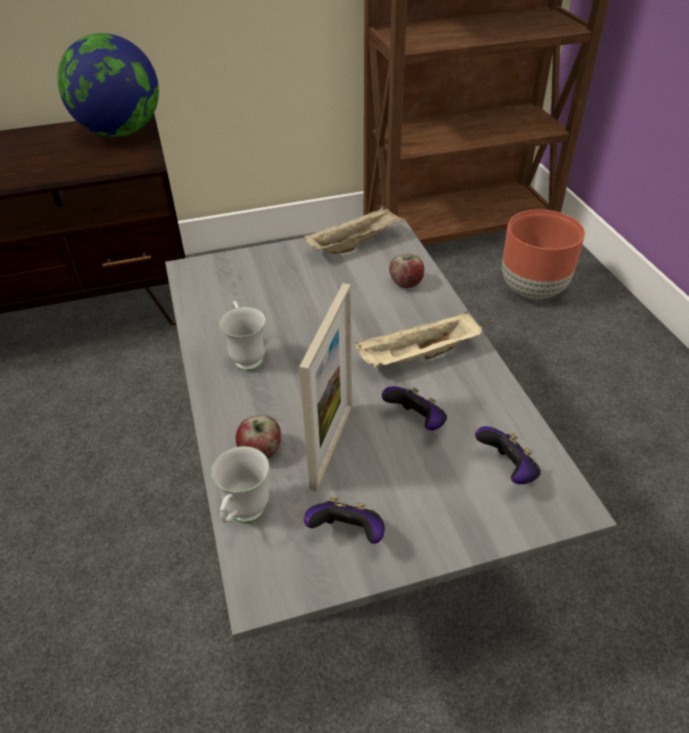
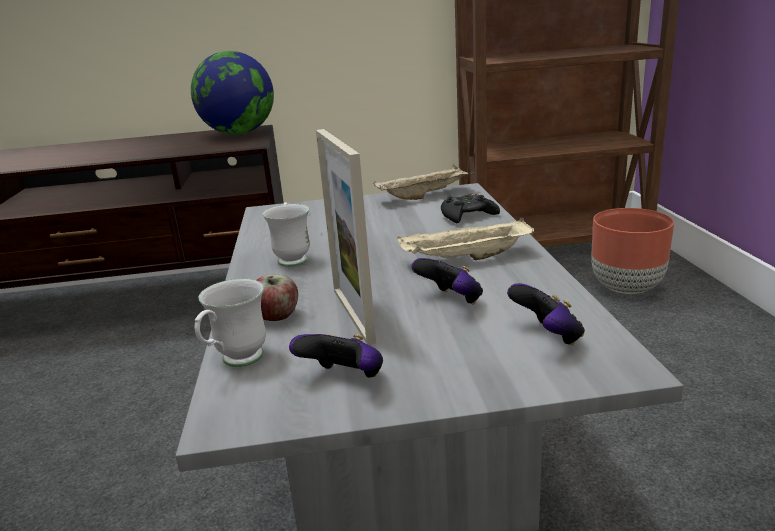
camera: 10 degrees right, 20 degrees down
(332, 446) = (353, 315): picture frame -> picture frame turned 135 degrees clockwise
(406, 283) = (468, 216): apple -> black game controller

